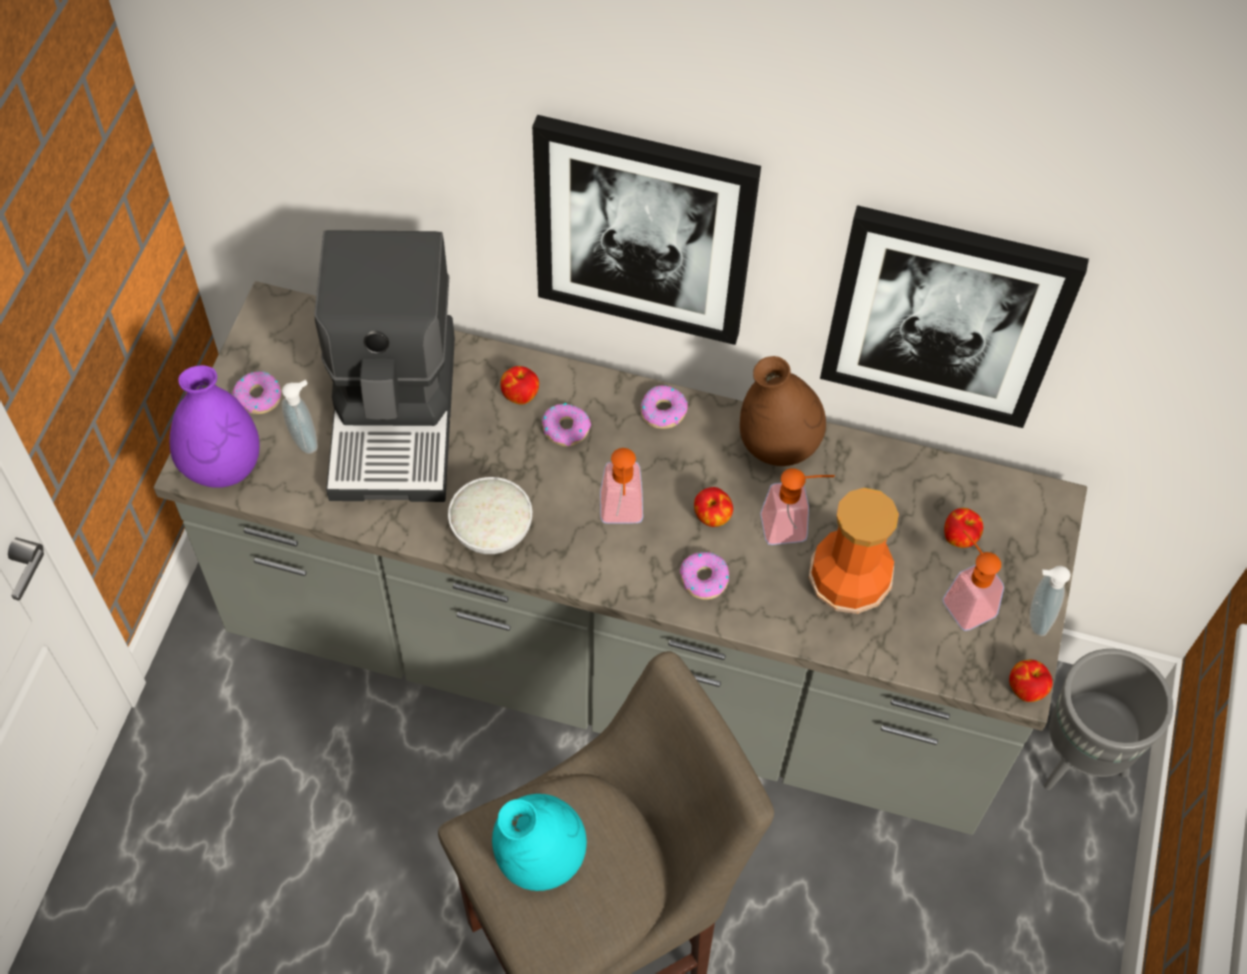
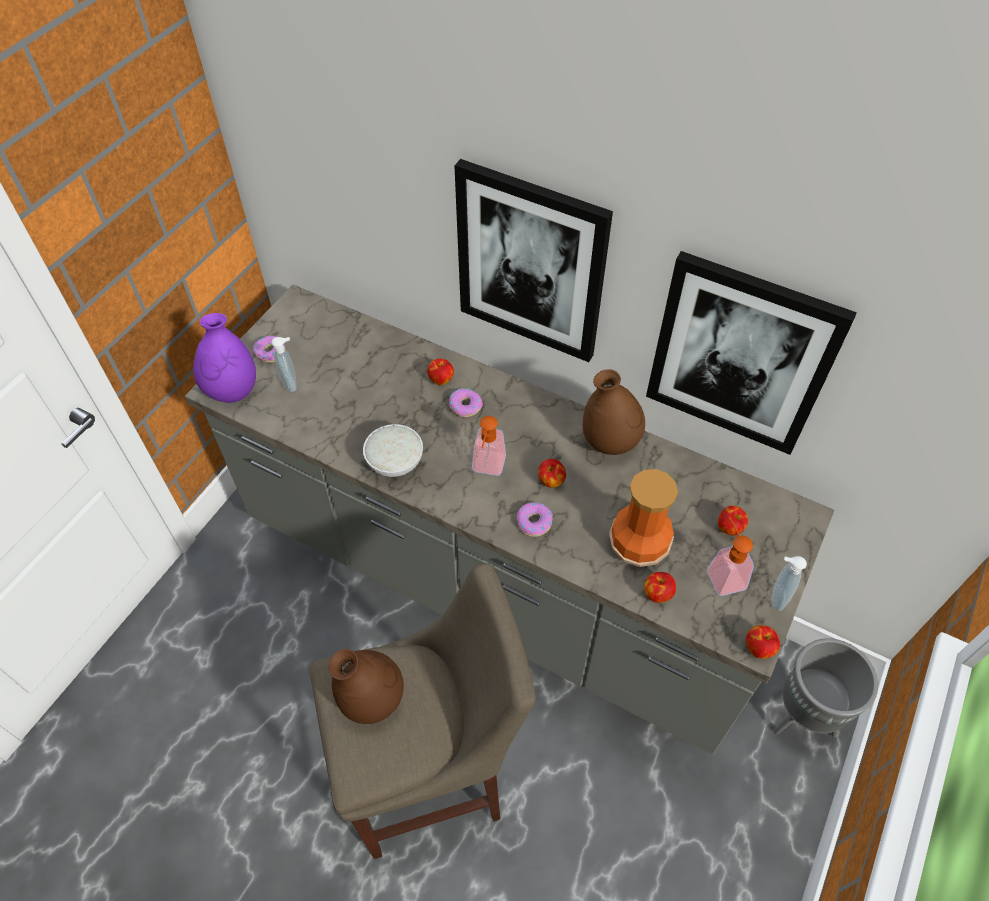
camera: 15 degrees right, 5 degrees down
(396, 415) = (355, 378): coffee machine -> none
(539, 857) = (372, 699): turquoise vase -> brown vase
(663, 411) = (535, 406): donut -> none
(792, 526) = (607, 497): soap dispenser -> none
(886, 644) = (657, 594): none -> apple

